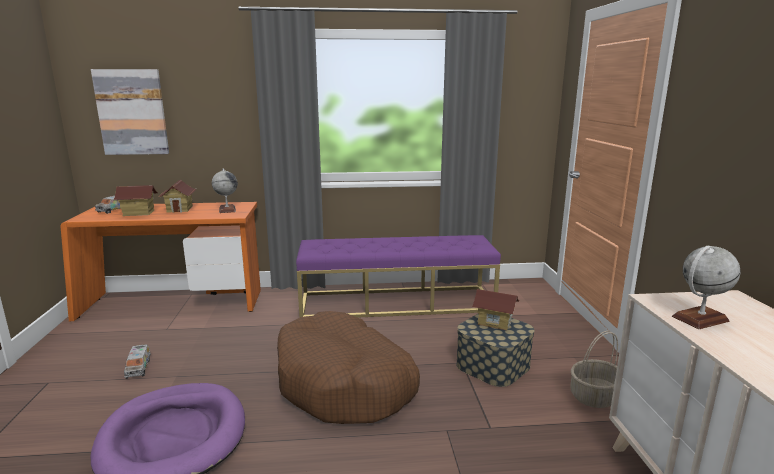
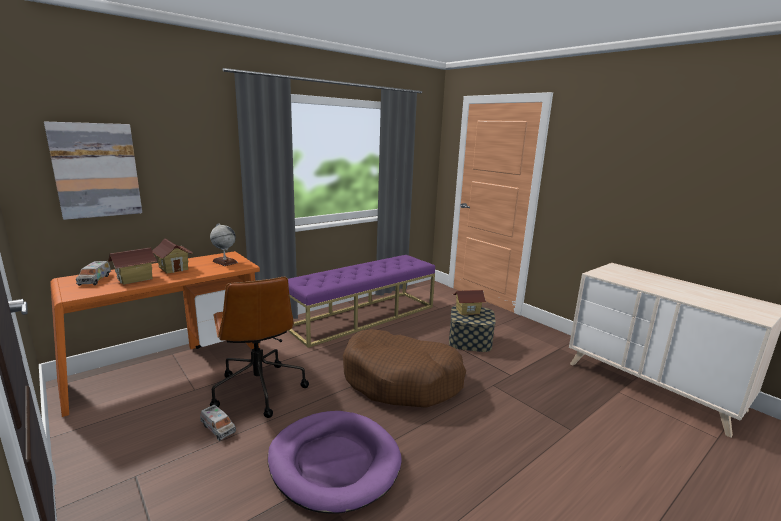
camera: 35 degrees left, 0 degrees up
(209, 345) = (258, 389): none -> brown office chair
(594, 396) = (535, 341): basket -> none
(700, 319) = (624, 279): globe -> none

